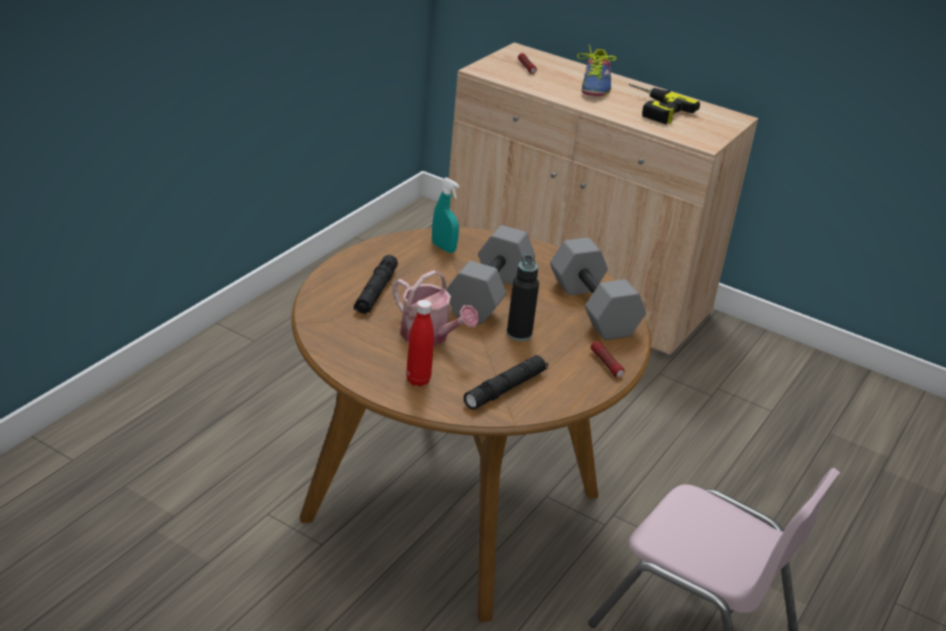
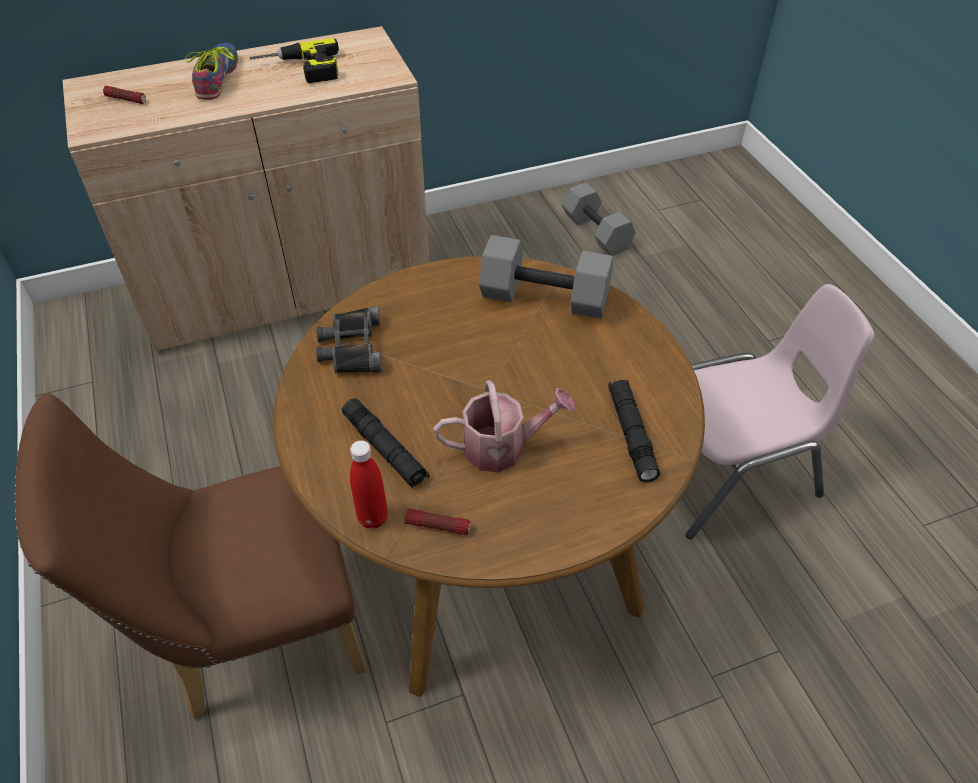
camera: 50 degrees left, 15 degrees up
(277, 418) = (251, 632): none -> brown chair
(418, 380) = (573, 499): red bottle -> red bottle (373, 518)
(443, 248) = (351, 347): turquoise spray bottle -> black binoculars
(490, 295) = (466, 358): grey dumbbell -> grey dumbbell (597, 232)
(519, 334) = (548, 373): black bottle -> none
(595, 85) = (217, 78): shoe -> shoe turned 135 degrees counterclockwise
(606, 364) = (638, 338): flashlight -> flashlight (438, 526)

